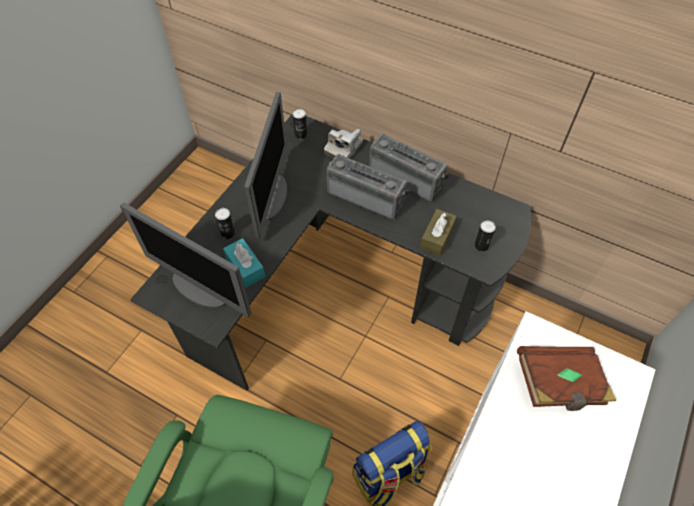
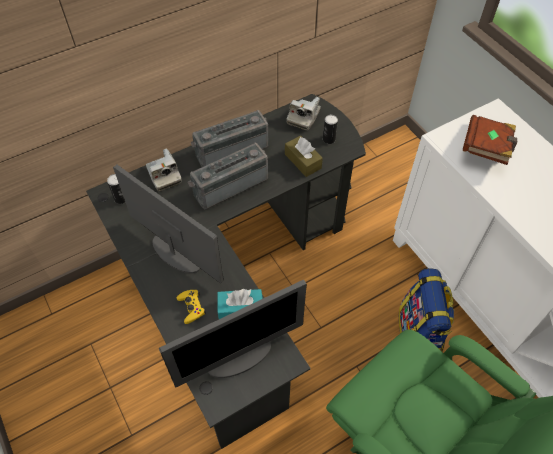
camera: 60 degrees left, 0 degrees up
(228, 233) = (191, 307): can -> yellow game controller
(492, 212) = (303, 117): none -> camera

